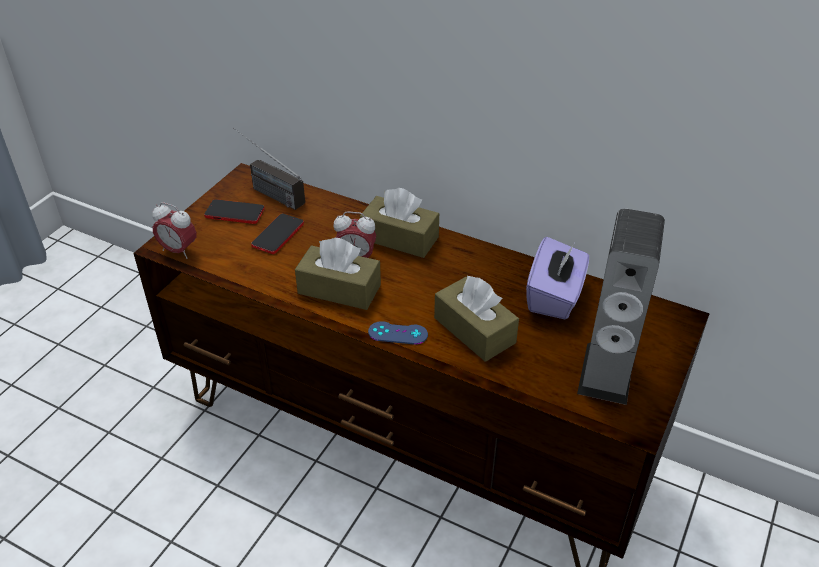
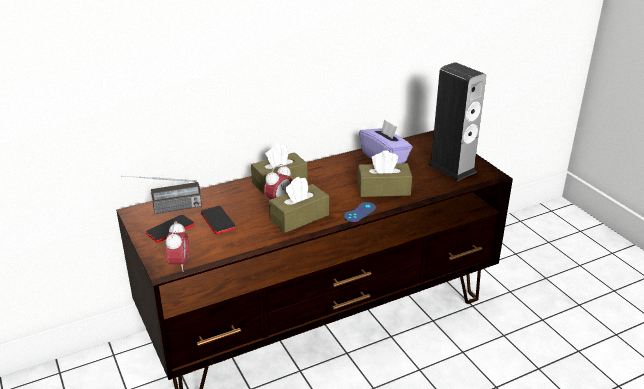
camera: 55 degrees left, 10 degrees down
(178, 251) = (179, 264): alarm clock -> alarm clock turned 60 degrees counterclockwise

